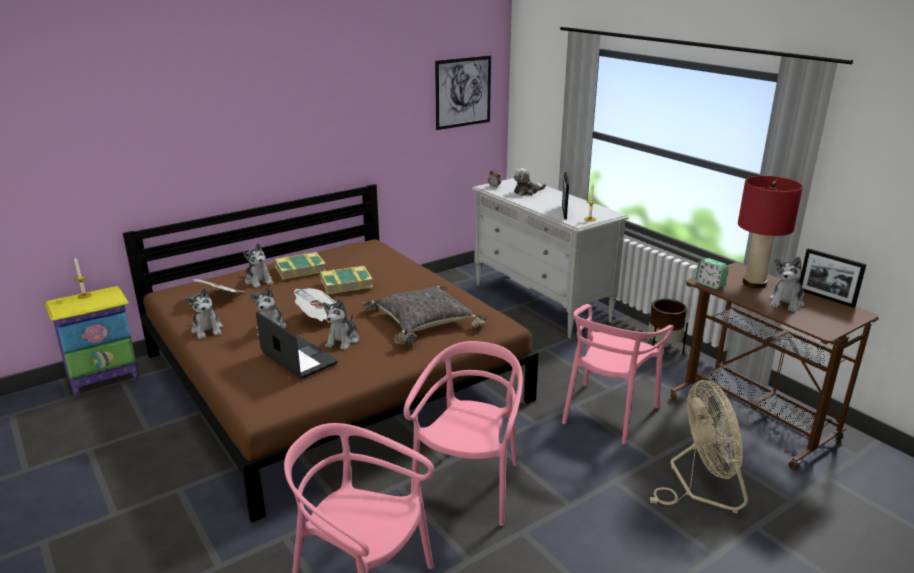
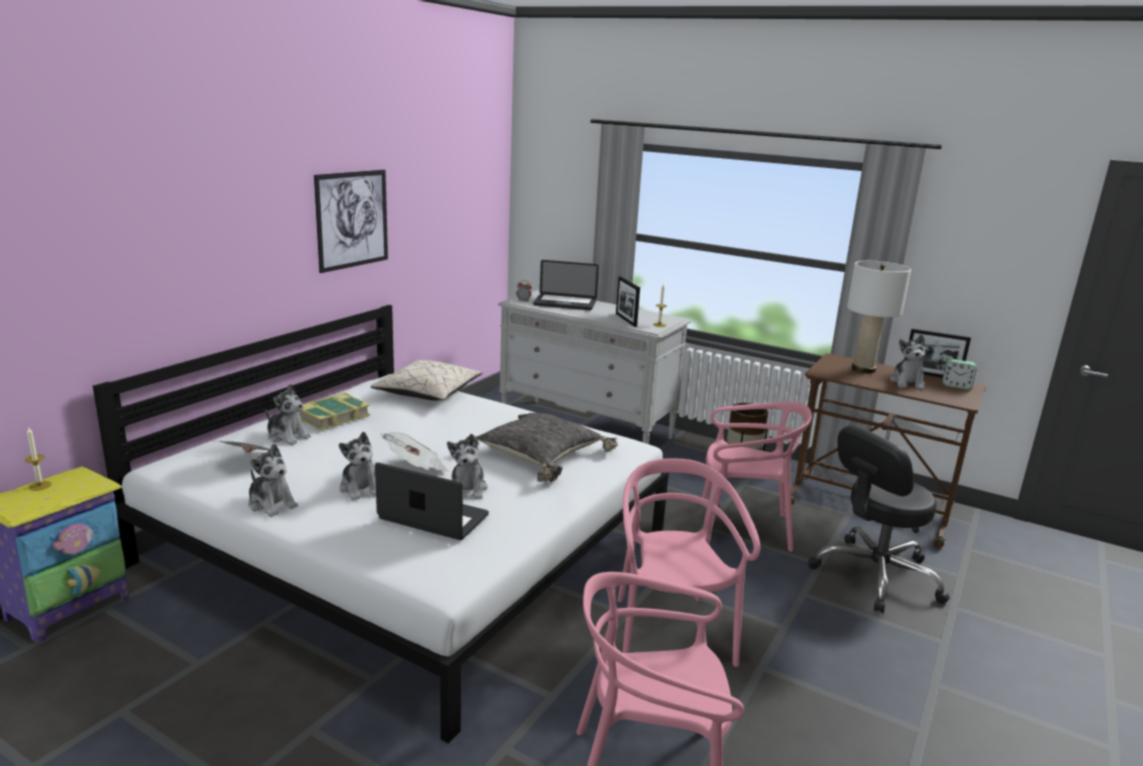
camera: 25 degrees left, 5 degrees down
(332, 376) = (411, 545): brown bed -> white bed
(346, 284) = (410, 425): book -> none
(384, 258) = (428, 393): none -> beige pillow
(463, 92) = (471, 194): picture -> picture (352, 219)
(527, 192) = (565, 303): plush toy -> laptop
(608, 413) = (742, 528): pink chair -> pink chair turned 90 degrees counterclockwise
(695, 482) = (872, 577): beige fan -> black office chair
(710, 284) = (829, 374): alarm clock -> alarm clock (956, 386)
(754, 283) = (863, 369): red table lamp -> white table lamp

